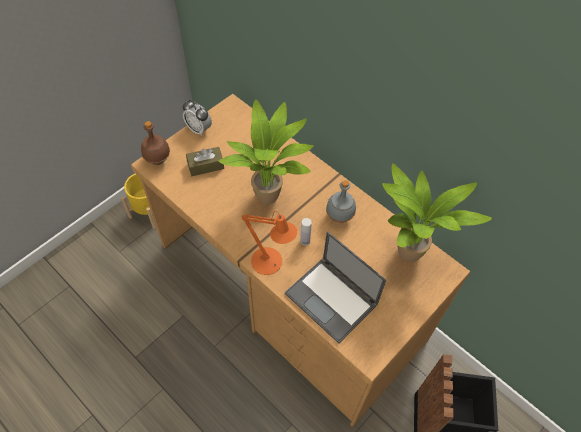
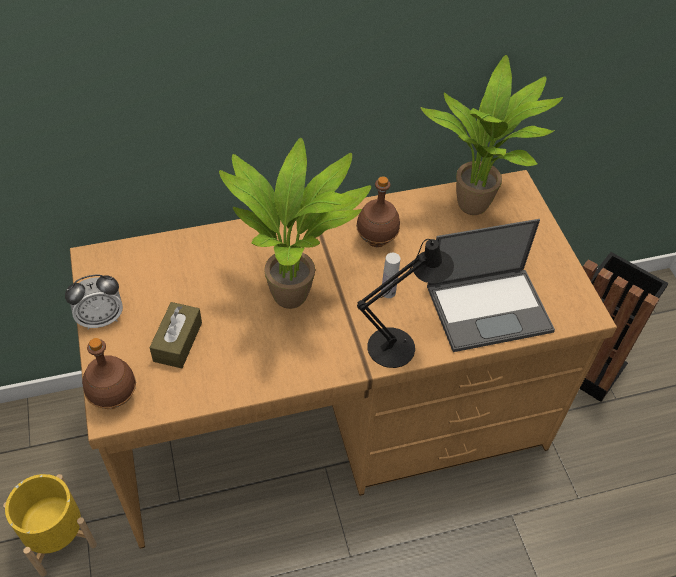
camera: 60 degrees left, 5 degrees down
(270, 263) = (398, 345): orange table lamp -> black table lamp
(339, 216) = (376, 240): grey bottle -> brown bottle

